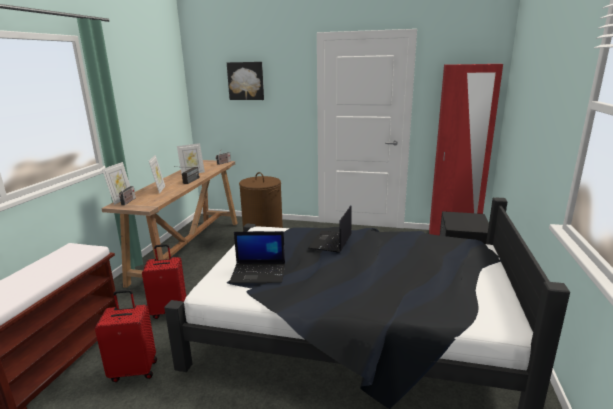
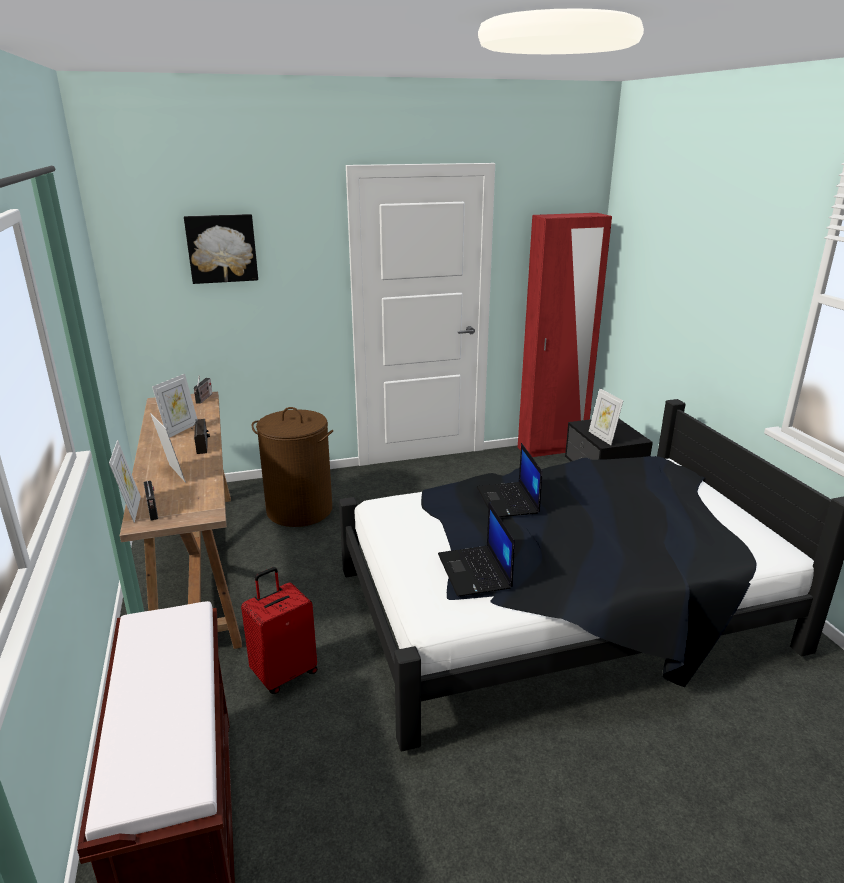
camera: 30 degrees left, 5 degrees up
(134, 370) = (334, 778): red suitcase -> none
(259, 273) = (475, 572): laptop -> laptop turned 105 degrees clockwise
(456, 224) = (602, 437): none -> picture frame

